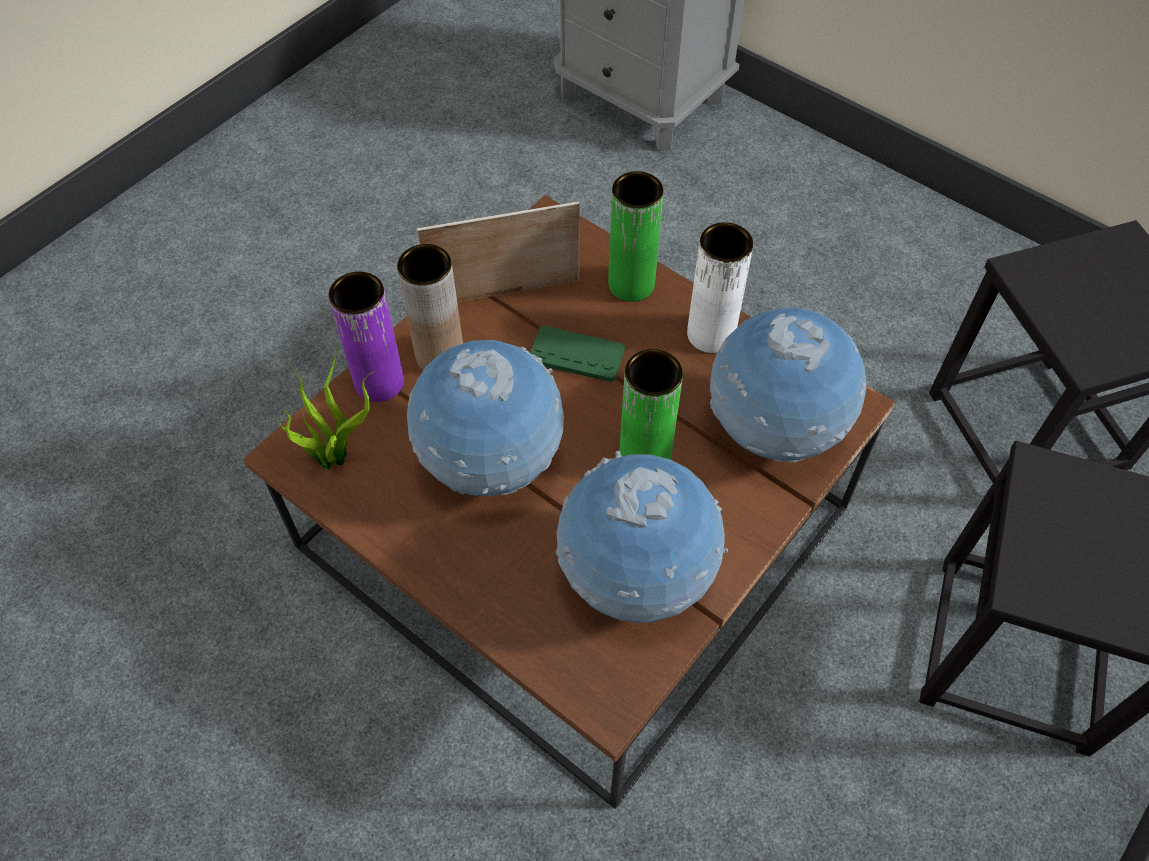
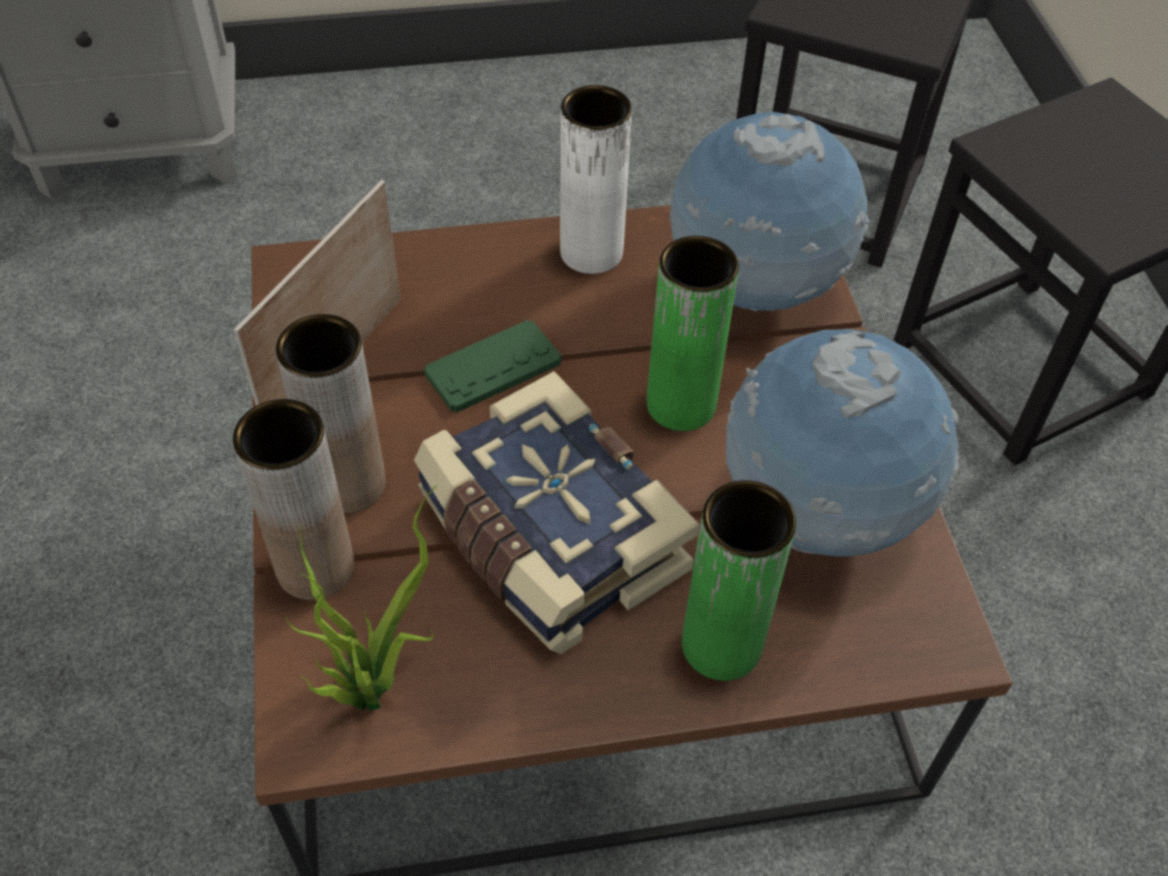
camera: 50 degrees left, 5 degrees down
(379, 382) = (315, 567): purple vase -> brown vase
(491, 463) = (548, 538): globe -> book
(631, 284) = (457, 264): green vase -> green vase (721, 645)

